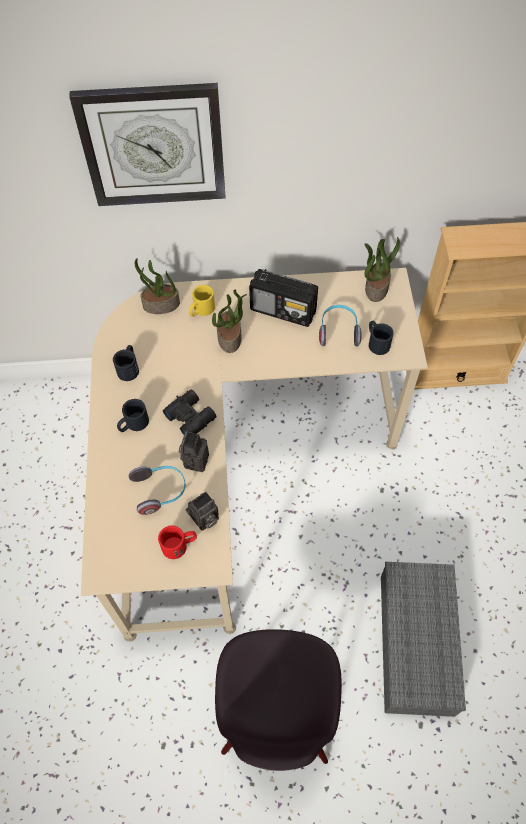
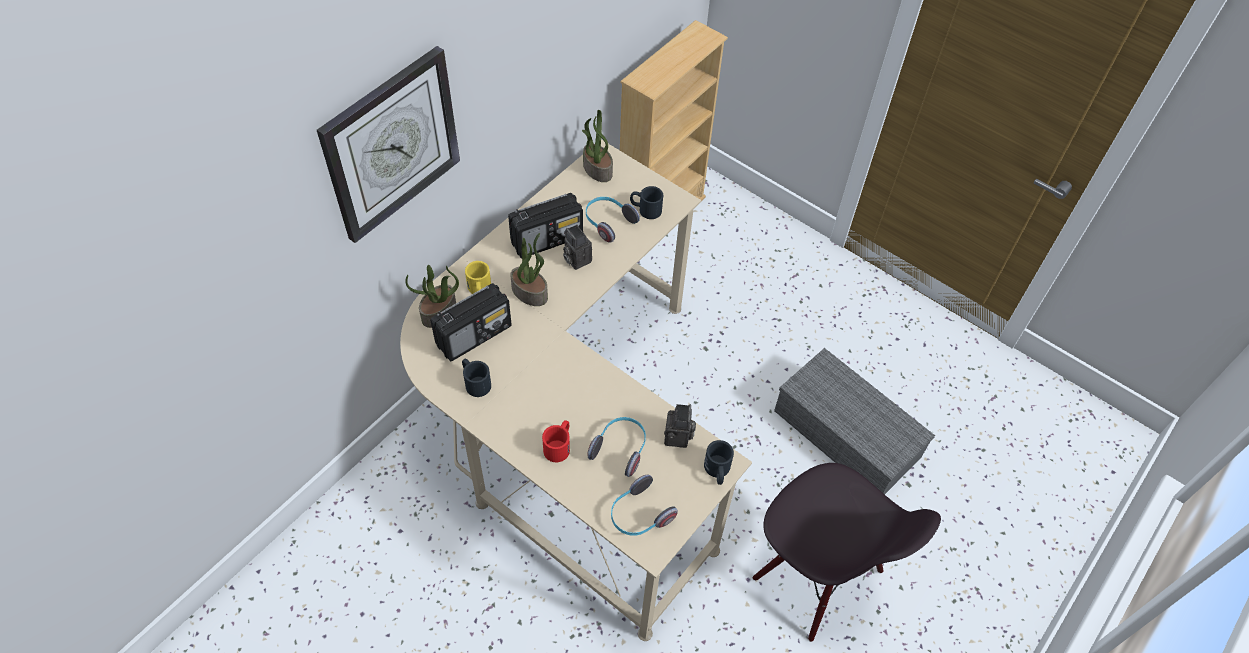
camera: 50 degrees left, 5 degrees down
(119, 545) = (639, 515): none -> headphones
(133, 424) = (535, 421): black mug -> black mug (717, 471)
(164, 337) = (474, 335): none -> radio
(179, 545) = (683, 472): red mug -> red mug (559, 445)
(190, 416) = (573, 375): black binoculars -> none
(195, 459) = (618, 403): camera -> camera (576, 259)

